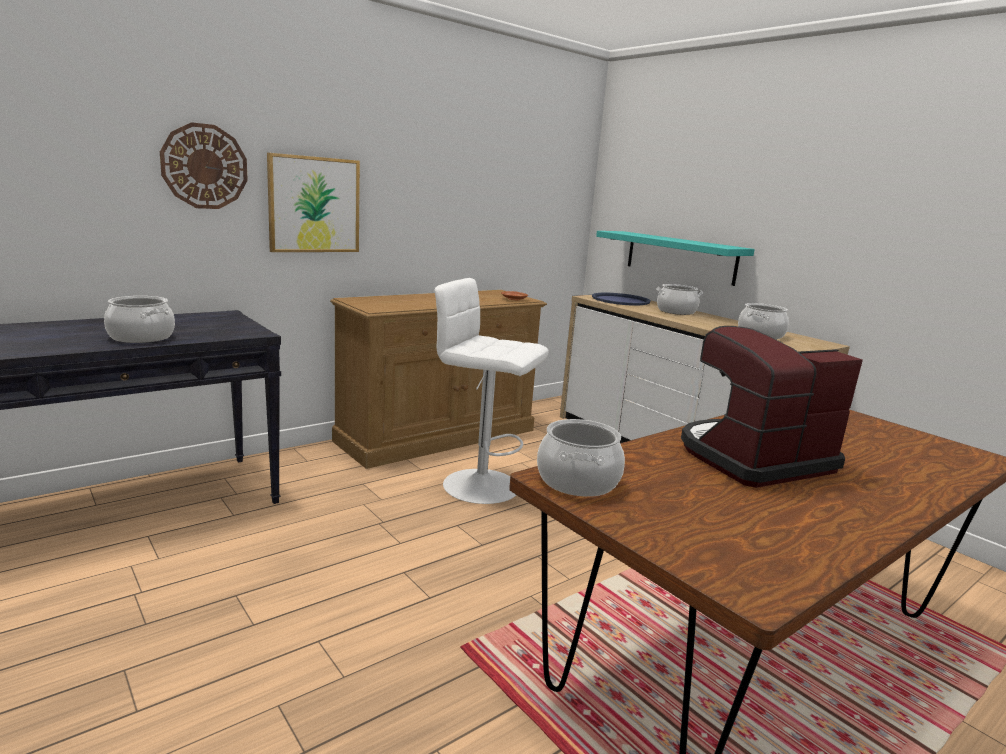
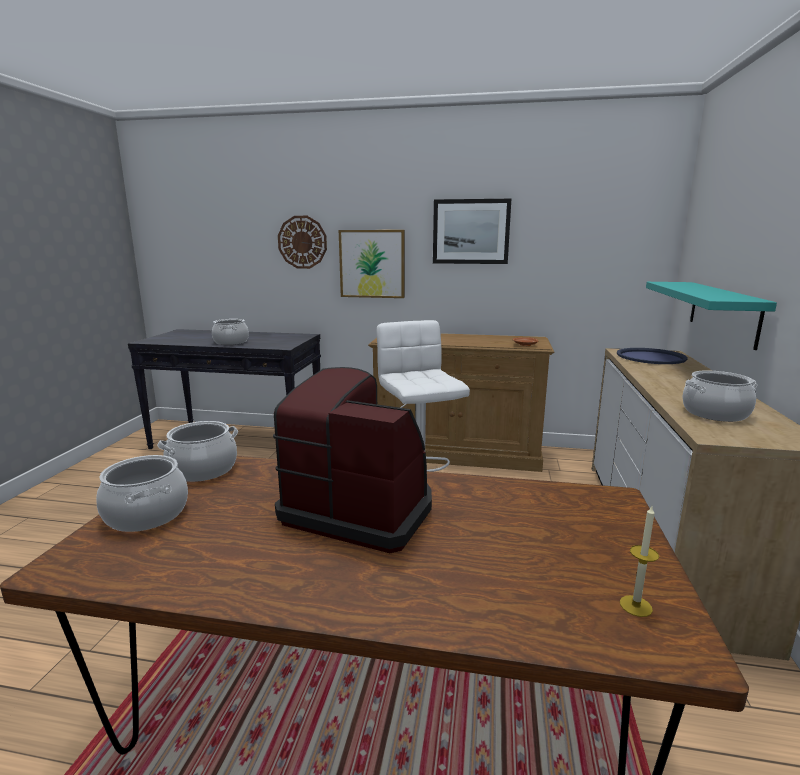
camera: 50 degrees right, 0 degrees up
(431, 169) = (471, 231): none -> picture
(676, 311) = (685, 375): cooking pot -> cooking pot (147, 514)
(939, 448) = (635, 606): none -> candle

